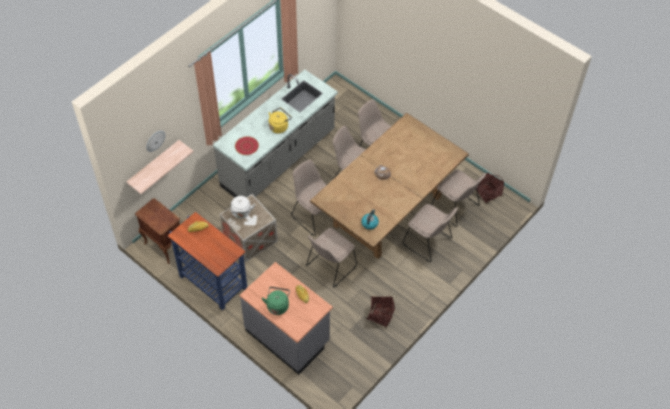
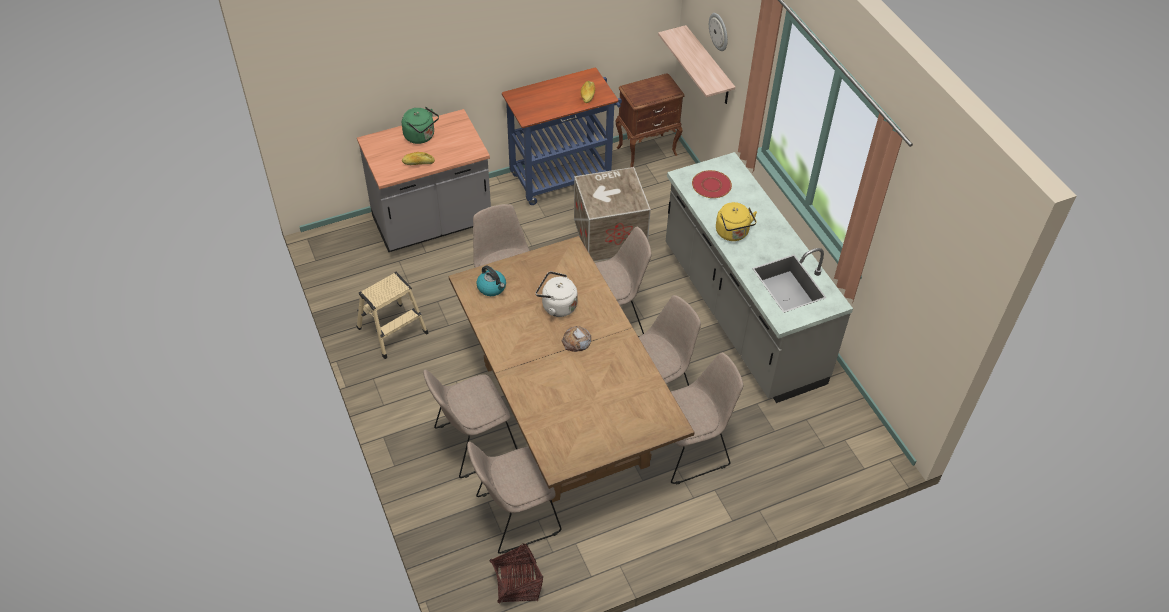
camera: 115 degrees right, 5 degrees down
(241, 213) = (622, 188): white kettle -> white kettle (557, 306)
(380, 315) = (392, 330): basket -> beige step ladder

